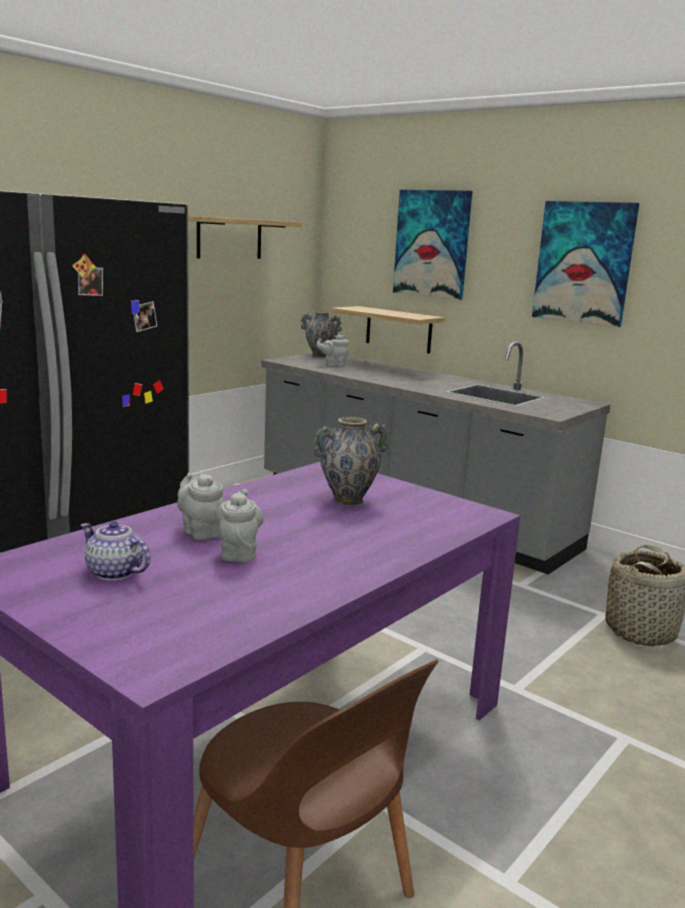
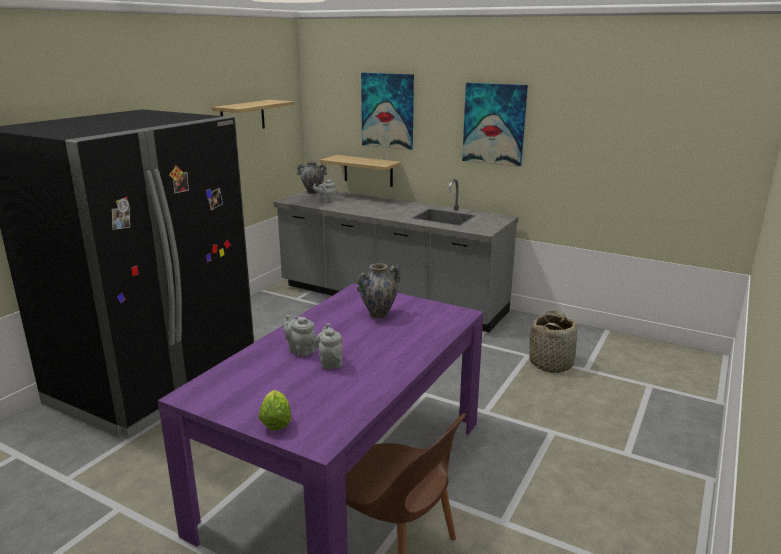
camera: 10 degrees left, 5 degrees up
(101, 624) = (275, 420): none -> lettuce
(115, 573) = (264, 387): teapot -> none

